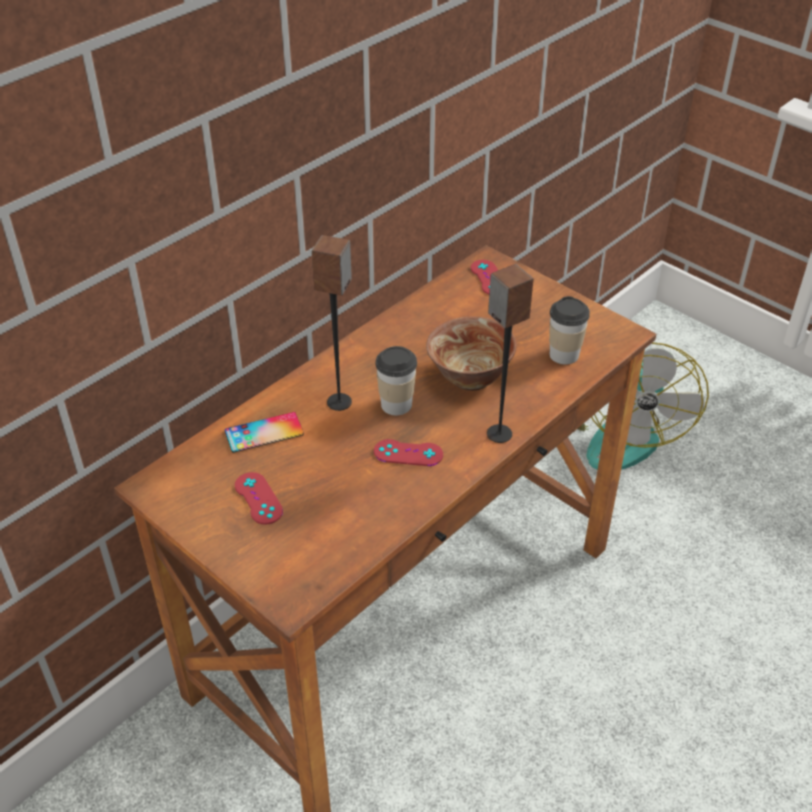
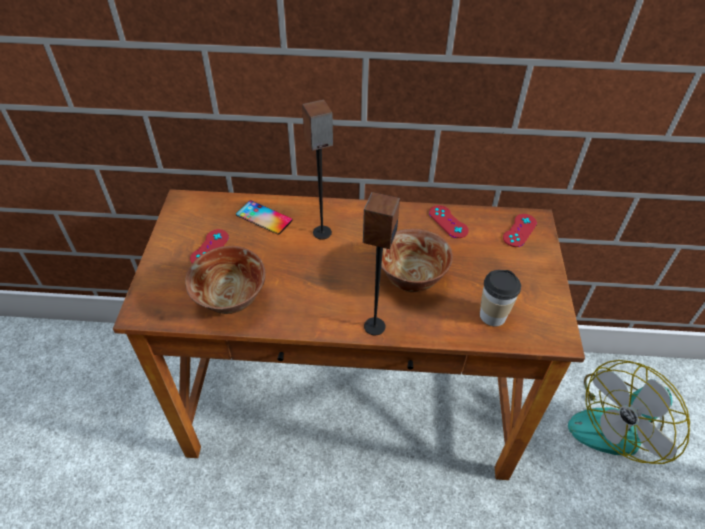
camera: 50 degrees right, 5 degrees up
(356, 517) = (232, 300): none -> bowl
(396, 405) = (347, 259): cup -> none
(408, 453) = (310, 291): red game controller -> red game controller (448, 222)

